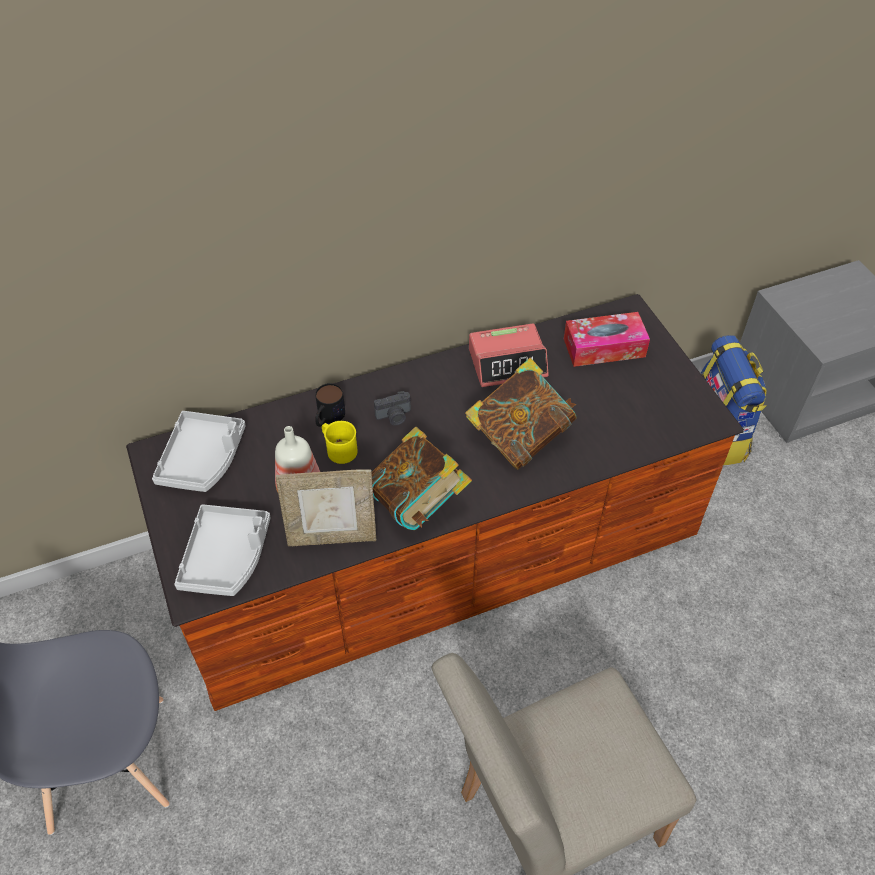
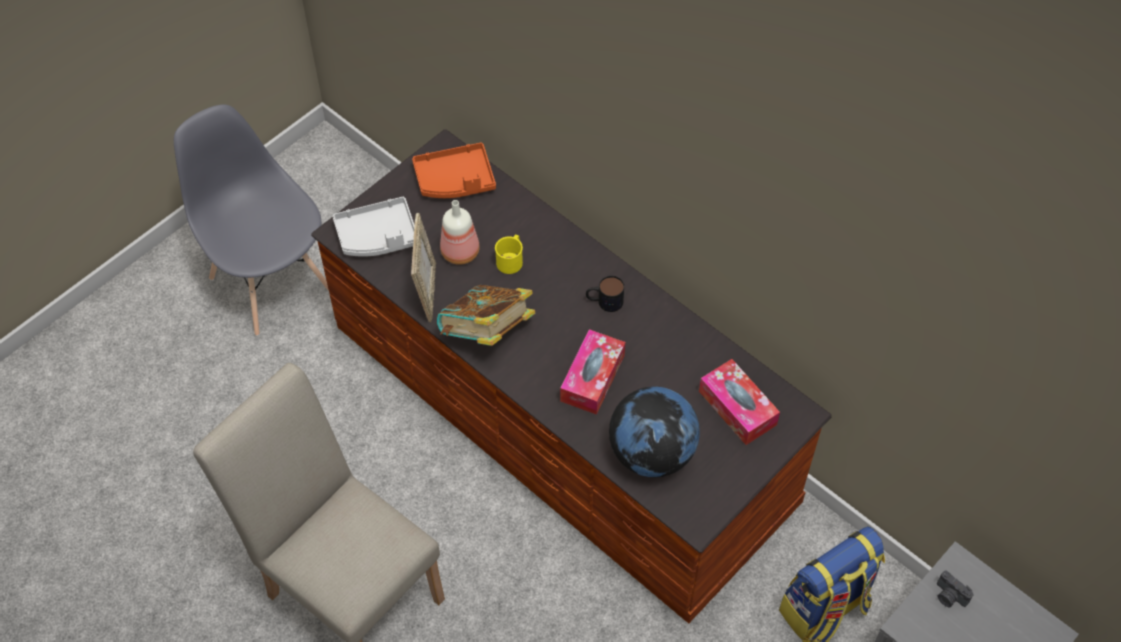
camera: 65 degrees right, 5 degrees up
(203, 459) = (455, 180): grey tray -> orange tray
(328, 418) = (538, 239): mug -> mug (604, 301)
(332, 537) = (426, 292): picture frame -> picture frame turned 150 degrees counterclockwise
(394, 417) = (564, 282): camera -> camera (949, 596)
(508, 362) = (673, 340): alarm clock -> none
(519, 436) = (592, 378): book -> tissue box
(626, 424) = (652, 453): none -> globe

